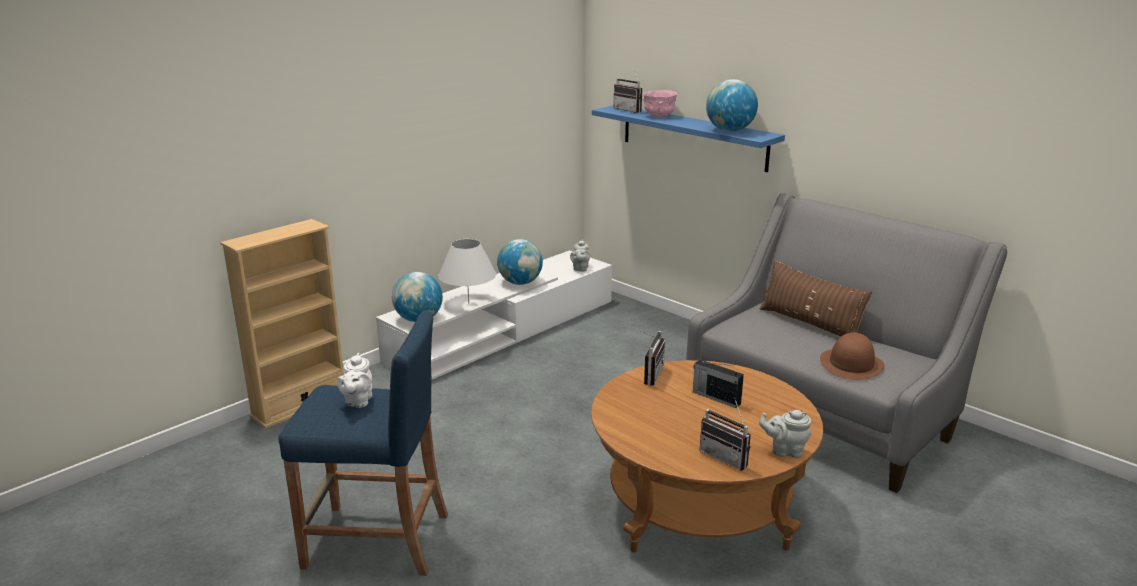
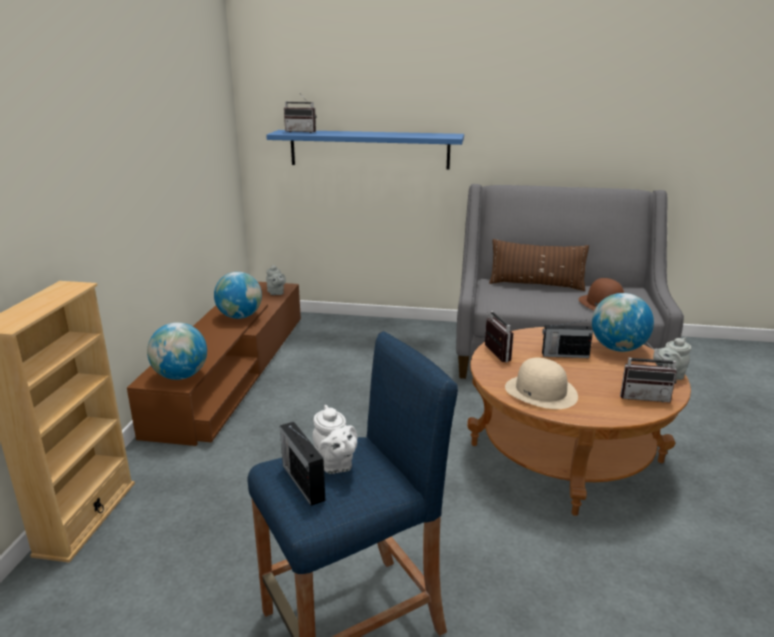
camera: 35 degrees left, 0 degrees up
(326, 403) = (303, 481): none -> radio
(468, 303) = (214, 347): white table lamp -> none
(504, 331) = (232, 370): white tv stand -> brown tv stand
(637, 419) = (541, 391): none -> beige hat
(659, 116) = (338, 133): pink bowl -> none
(729, 131) = (419, 135): globe -> globe (618, 348)

